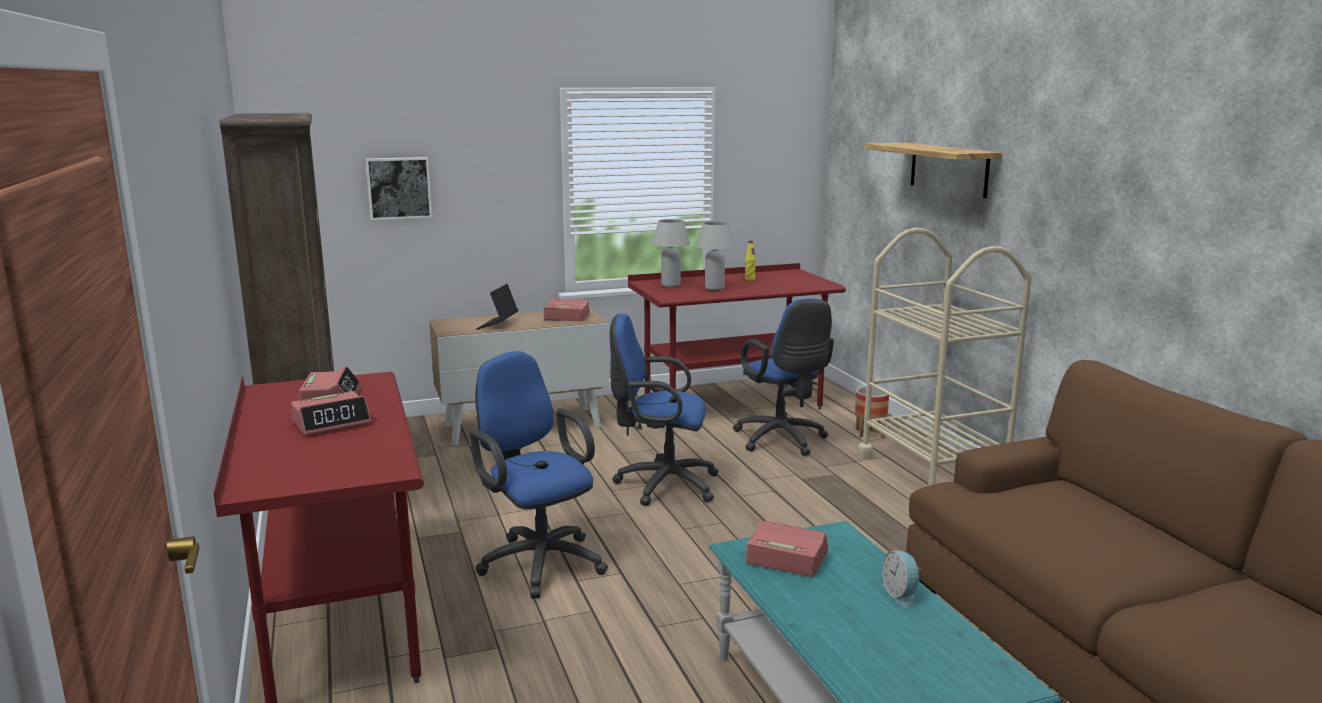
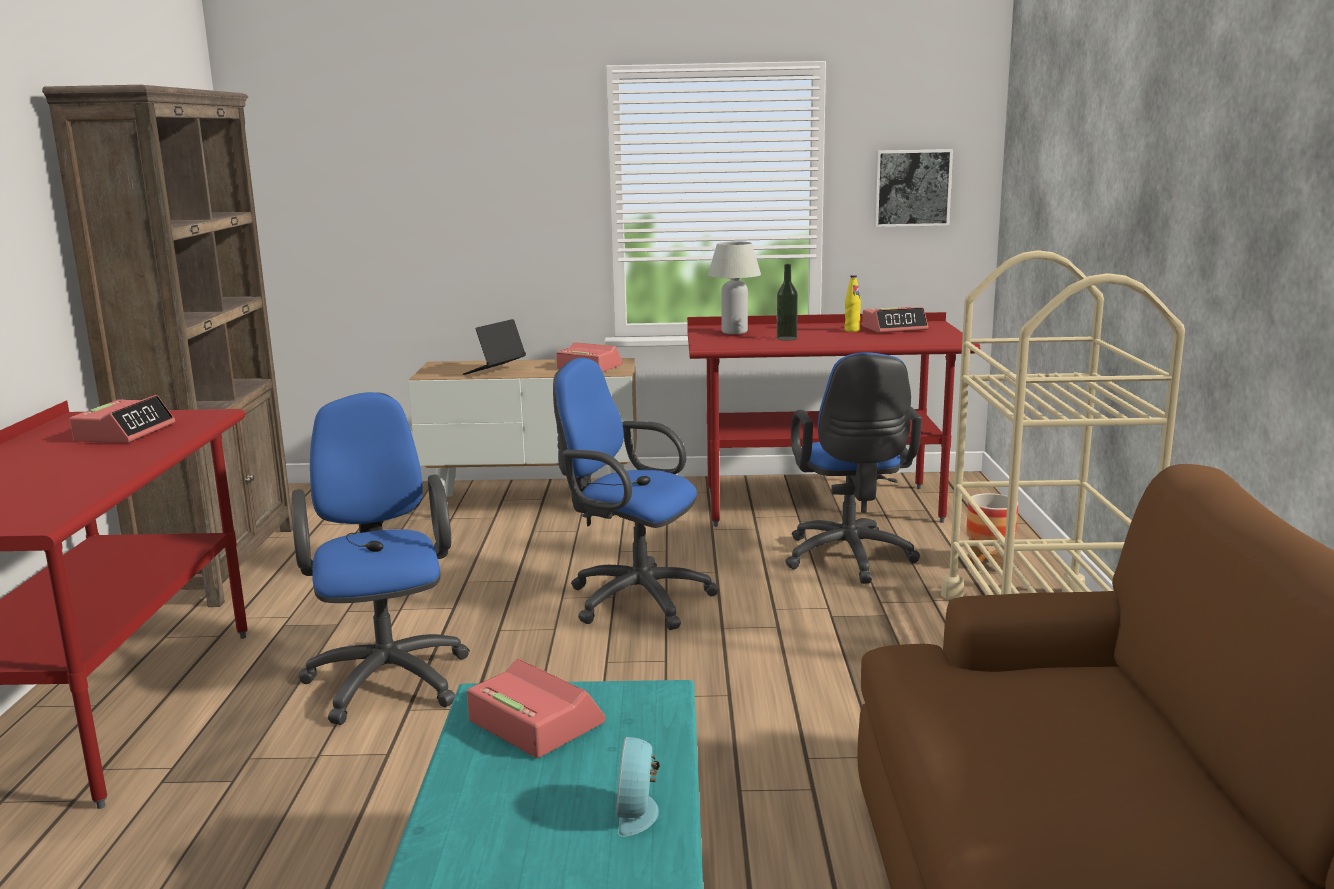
camera: 20 degrees right, 0 degrees up
(332, 423) = (75, 460): alarm clock -> alarm clock (894, 328)
(399, 188) = (401, 195): picture -> picture (912, 188)
(714, 288) = (786, 338): white table lamp -> bottle
(948, 169) = (1113, 162): shelf -> none

